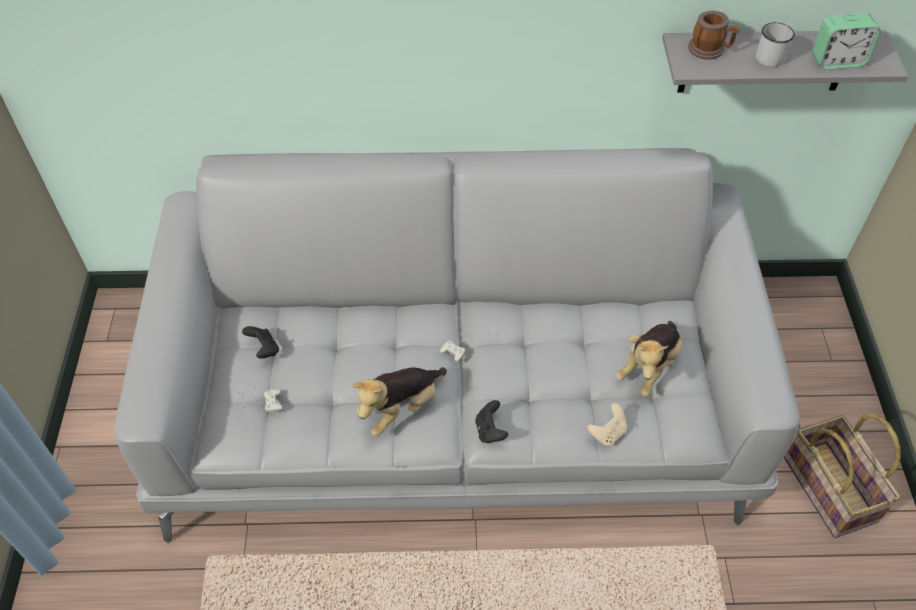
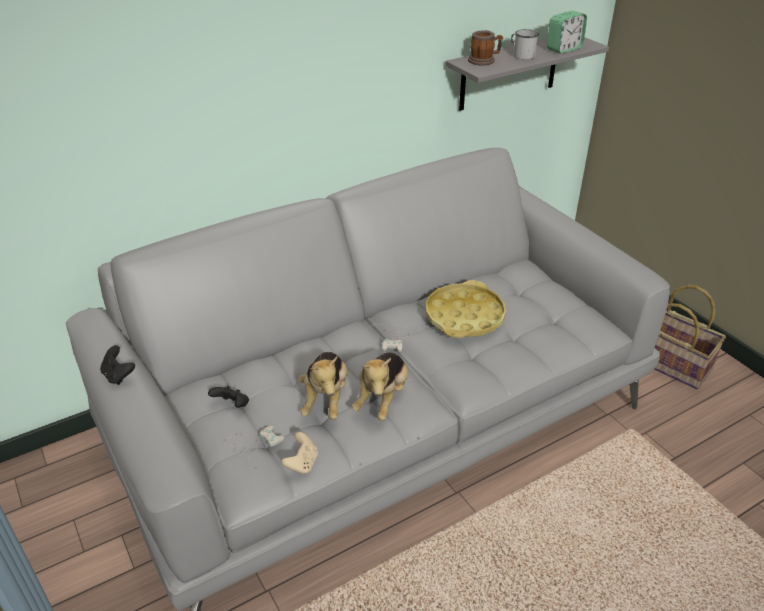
camera: 30 degrees left, 15 degrees down
(490, 430) = (463, 384): black game controller -> black game controller (118, 375)
(553, 349) = (464, 316): none -> yellow tray
(607, 433) = (546, 351): beige game controller -> beige game controller (302, 463)
(649, 367) = (537, 303): plush toy -> plush toy (326, 398)

